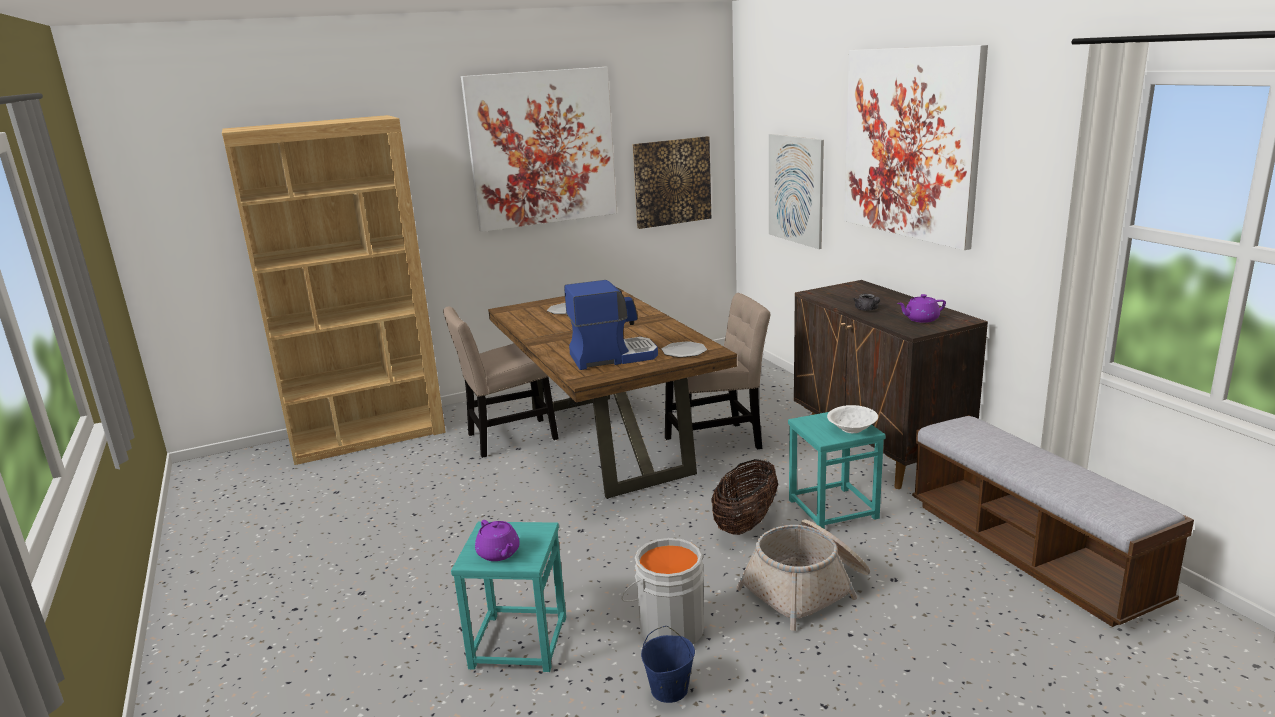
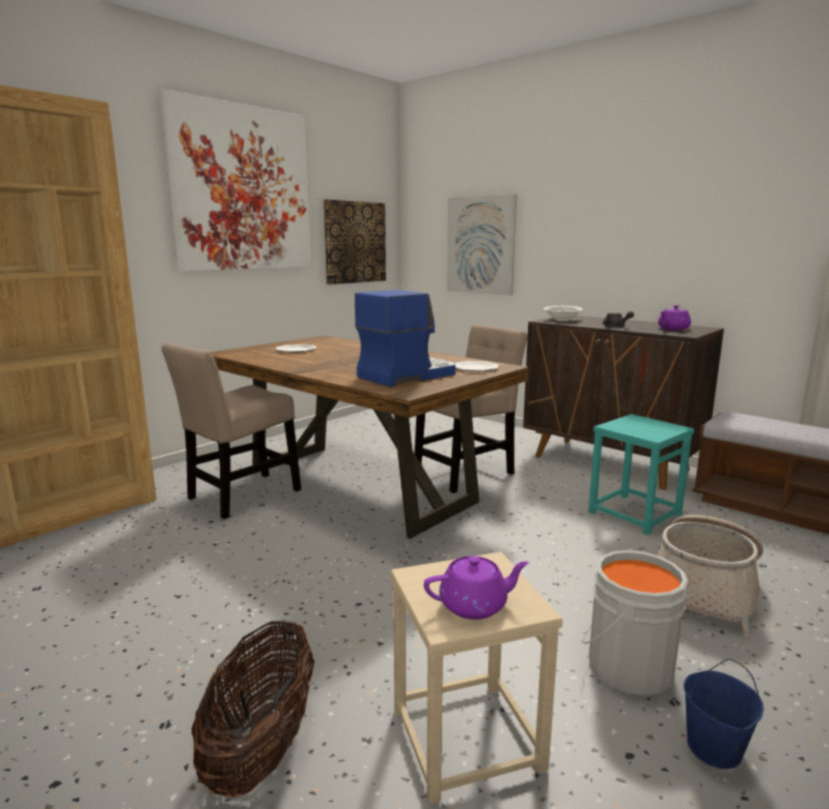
camera: 25 degrees left, 5 degrees down
(499, 553) = (475, 605): purple teapot -> purple teapot turned 45 degrees counterclockwise
(518, 642) = (465, 738): turquoise stool -> beige stool
(745, 523) = (574, 539): basket -> basket (262, 748)
(852, 429) = (661, 427): white bowl -> white bowl (562, 319)
(910, 143) = (625, 182): picture -> none

